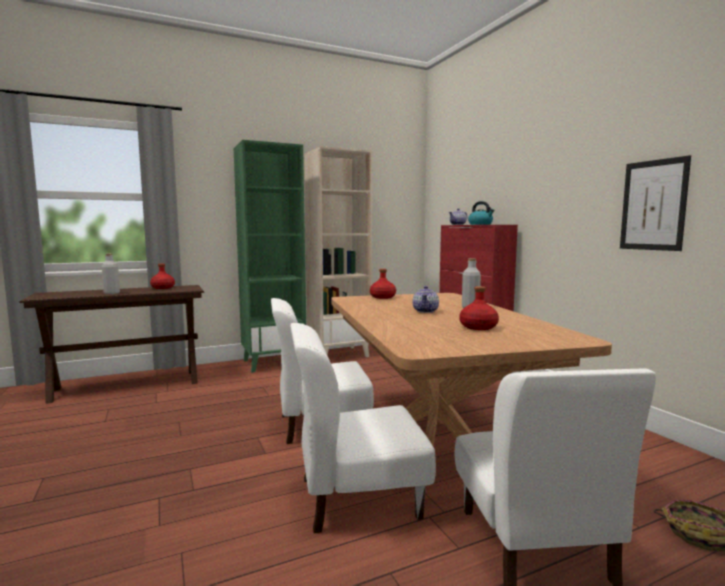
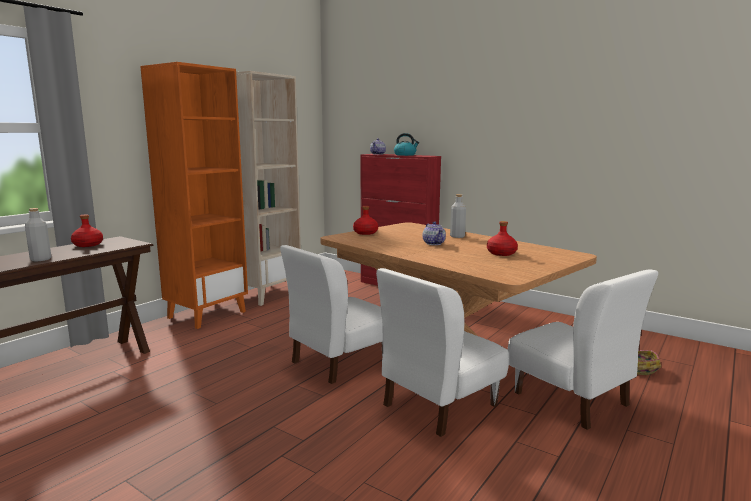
camera: 30 degrees left, 5 degrees up
(274, 363) = (207, 314): green bookcase -> orange bookcase
(653, 205) = (563, 146): picture -> none

